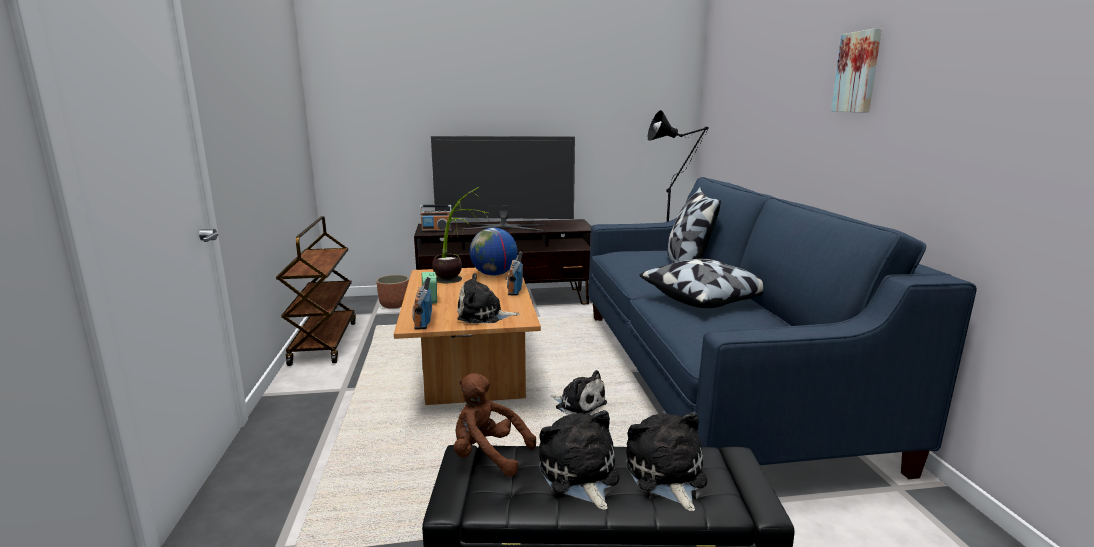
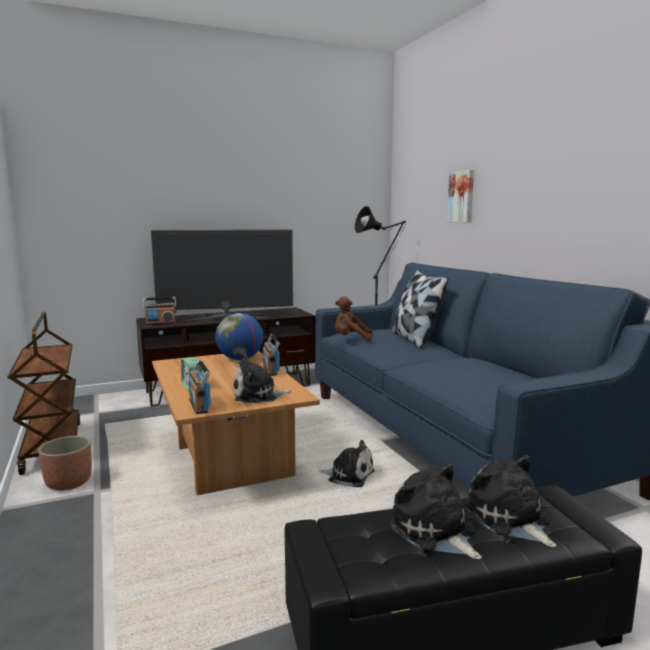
camera: 15 degrees left, 5 degrees down
(394, 305) = (115, 402): planter -> planter (68, 483)
(457, 283) = (209, 369): potted plant -> none
(488, 455) = (335, 527): brown plush toy -> brown plush toy (351, 339)
(705, 299) = (454, 364): pillow -> none
(858, 72) = (555, 168): picture -> picture (461, 196)

